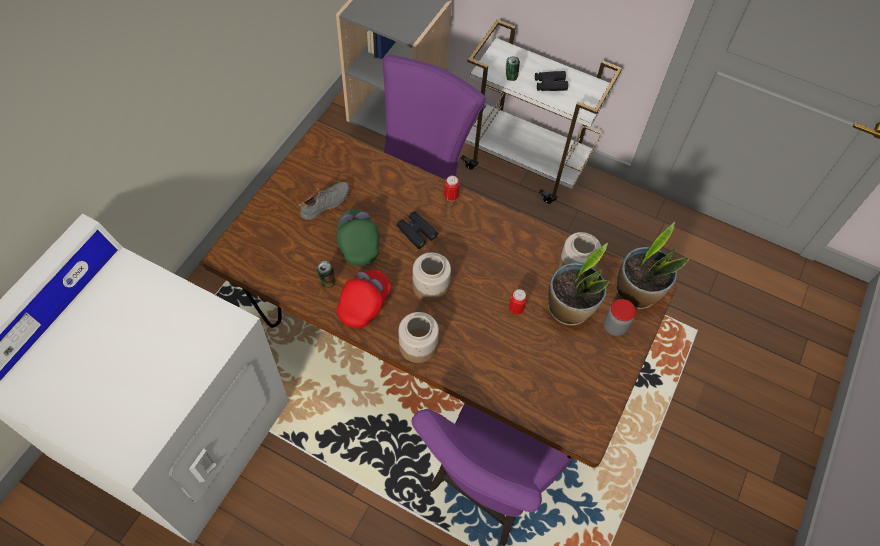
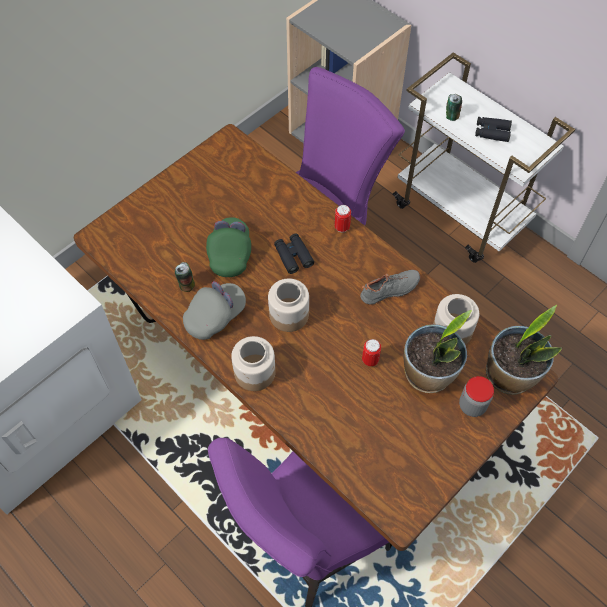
camera: 20 degrees right, 0 degrees up
(326, 204) = (212, 207): grey shoe -> grey shoe (390, 291)
(364, 304) = (215, 316): red cap -> grey cap

